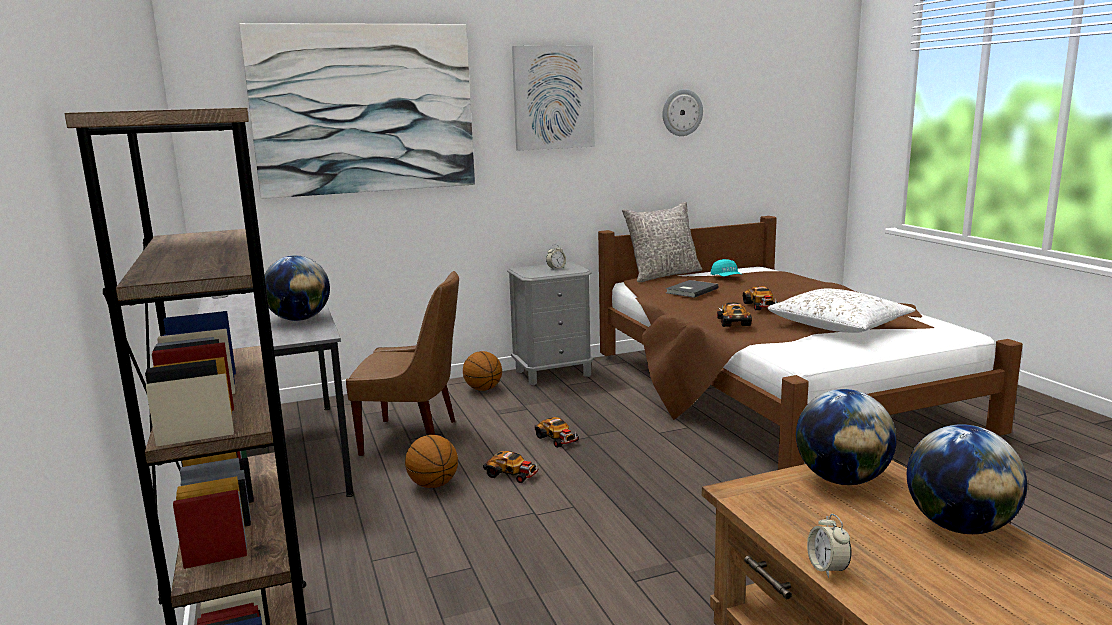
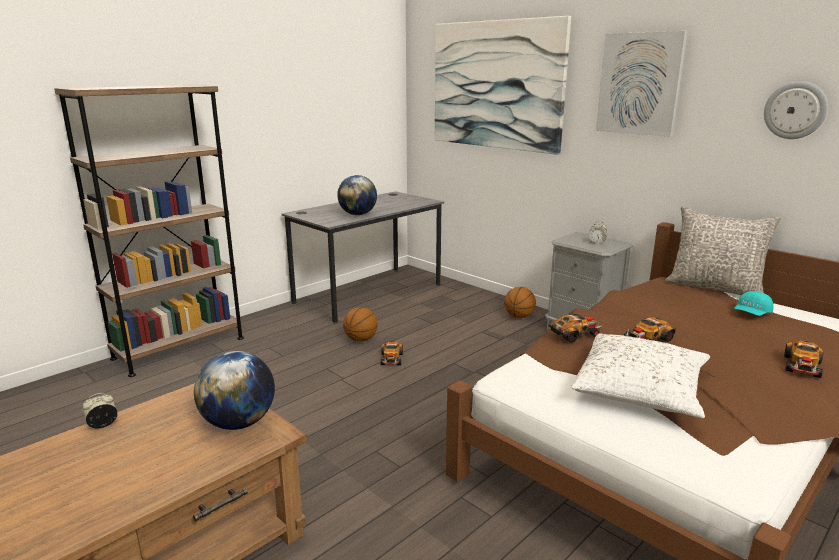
camera: 65 degrees right, 5 degrees up
(414, 438) = (419, 317): brown chair -> none
(557, 439) = (458, 361): toy car -> toy car (802, 366)
(690, 290) = (661, 304): grey book -> none
(959, 526) = (159, 478): globe -> none

